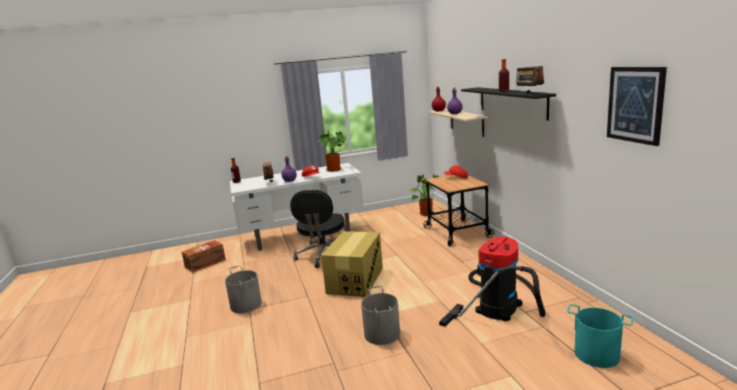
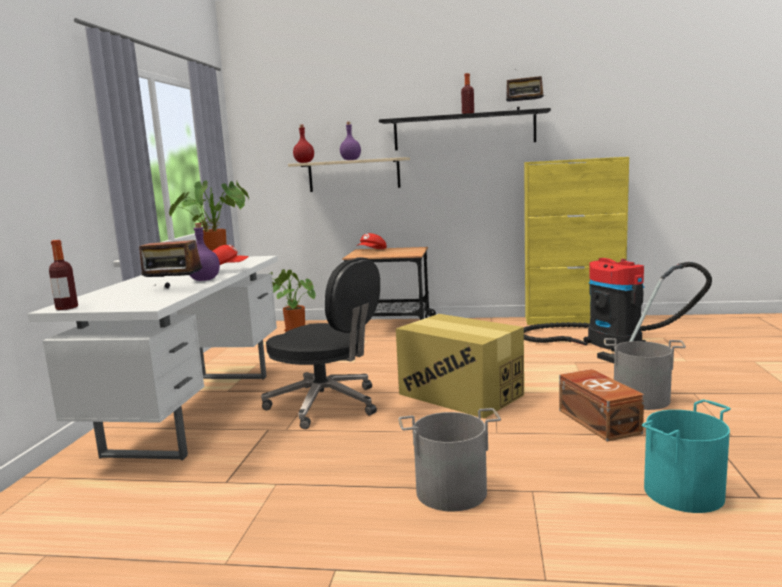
camera: 65 degrees left, 5 degrees down
(206, 263) = (131, 535): brown storage box -> brown storage box (599, 421)
(552, 282) = (574, 320): none -> yellow cabinet
(596, 354) = (721, 332): turquoise bucket -> turquoise bucket (682, 492)
(635, 104) = (659, 106): picture -> none

